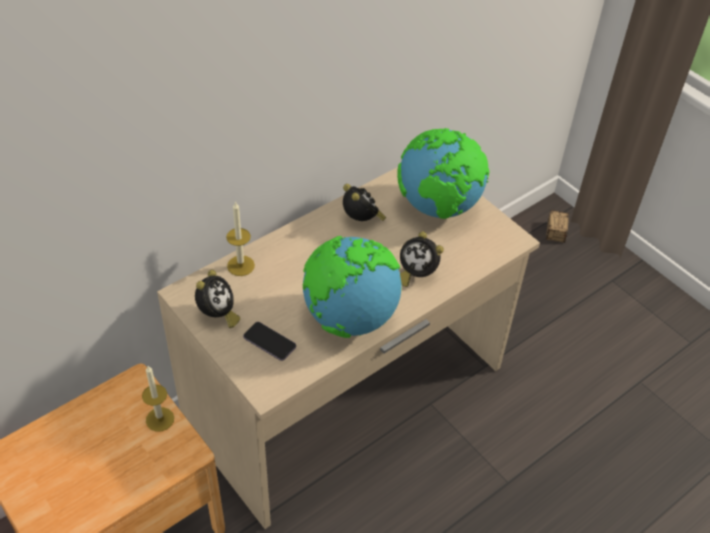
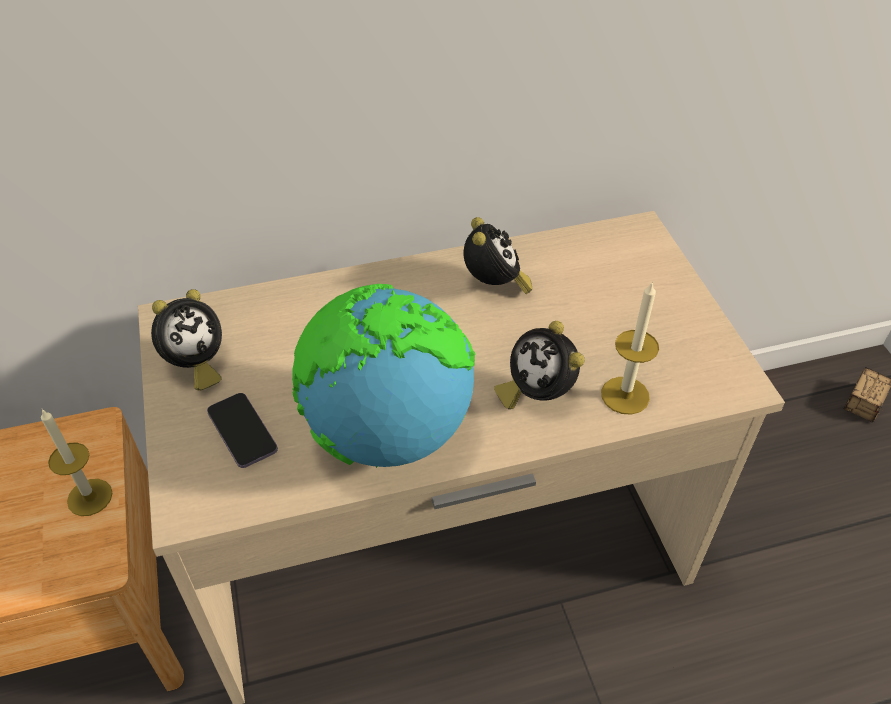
camera: 25 degrees right, 0 degrees up
(241, 265) = (275, 302): candle -> candle (625, 395)
(439, 208) = (630, 298): globe -> none

